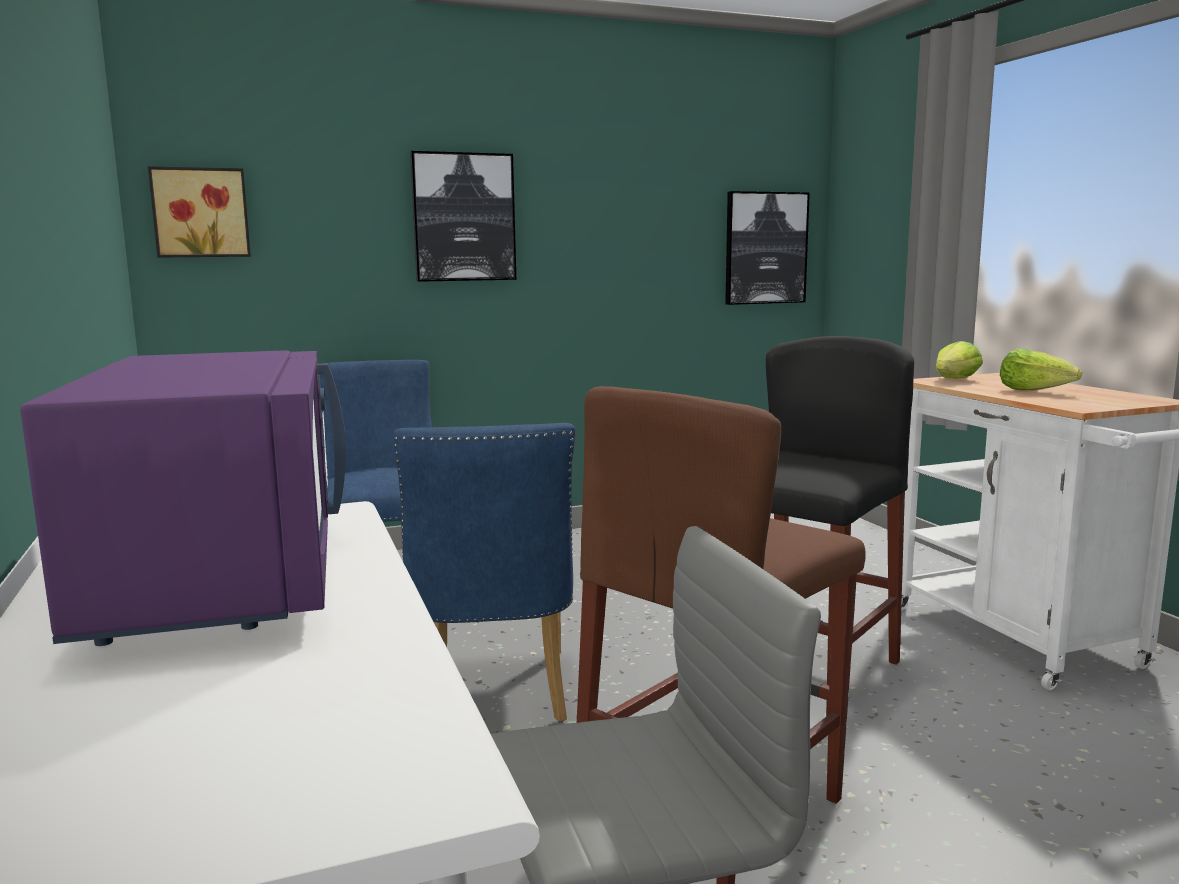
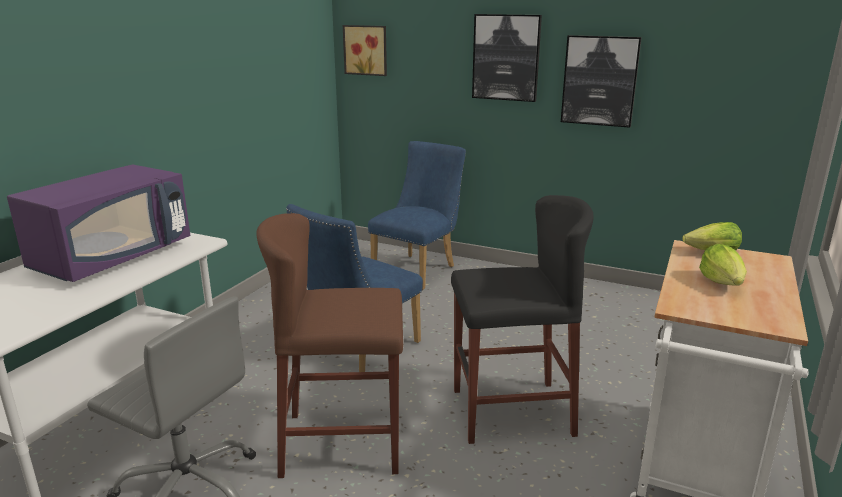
camera: 45 degrees right, 10 degrees up
(765, 248) = (757, 93): picture -> picture (599, 81)

